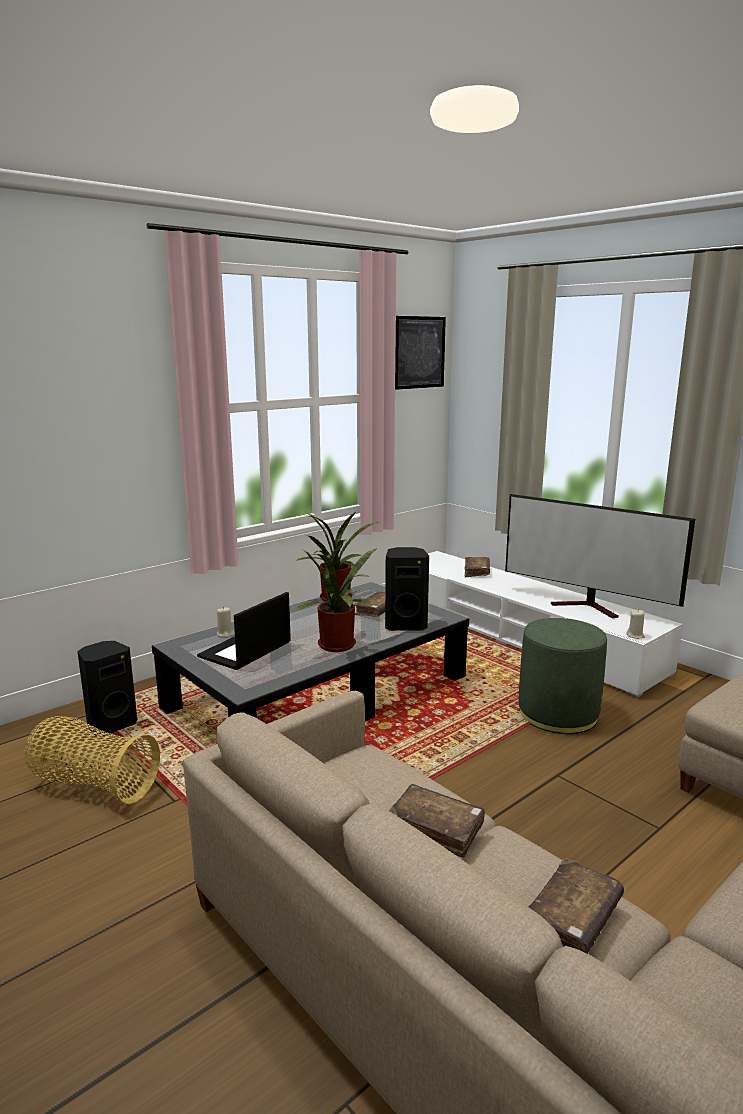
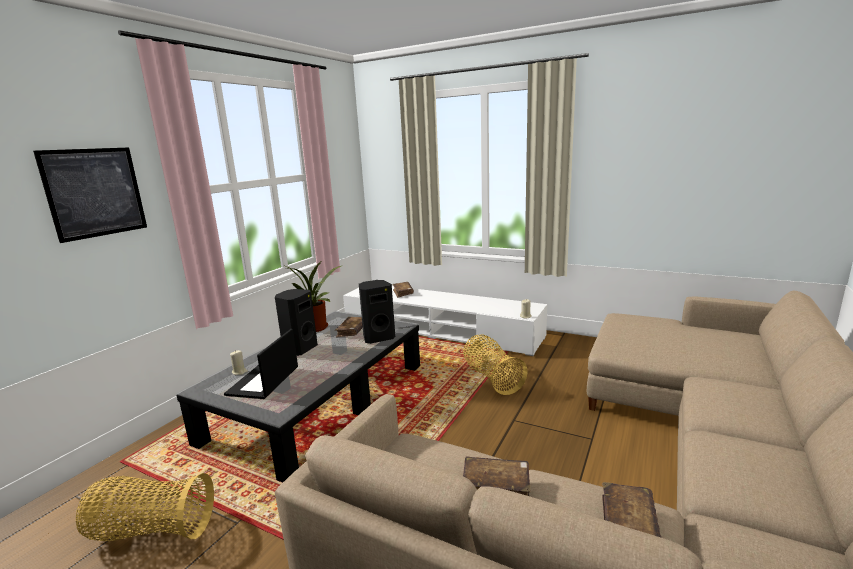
camera: 20 degrees left, 0 degrees up
(111, 724) = (148, 471): black speaker -> black speaker (299, 349)
(339, 647) = (338, 363): potted plant -> none
(419, 352) = (339, 142): picture -> picture (95, 192)
(558, 713) = (492, 378): green ottoman -> basket
(589, 607) = (487, 304): television -> none

